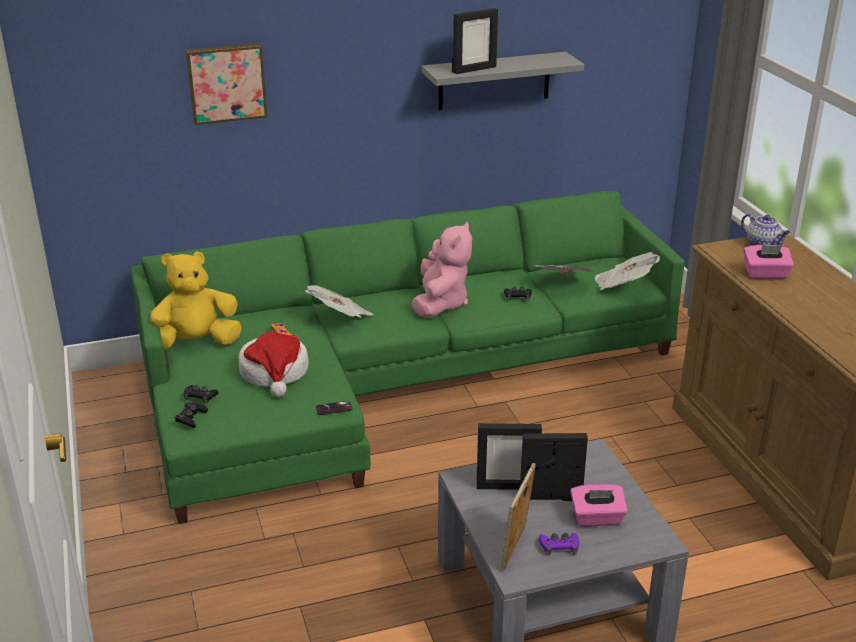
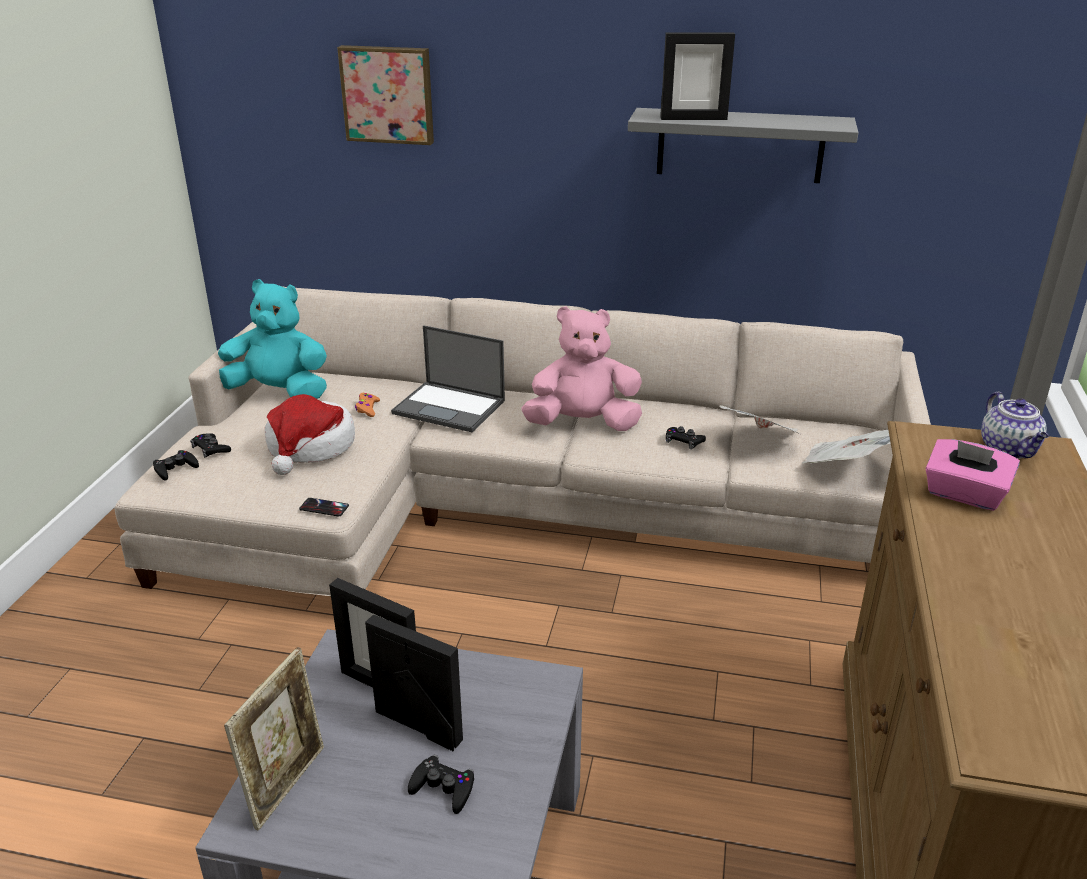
camera: 30 degrees right, 0 degrees up
(196, 343) = (278, 393): yellow plush toy -> turquoise plush toy
(340, 317) = (450, 407): newspaper -> laptop
(387, 379) = (511, 502): green sofa -> beige sofa
(440, 303) = (583, 424): pink plush toy -> pink plush toy turned 135 degrees counterclockwise
(516, 549) = (287, 784): picture frame -> picture frame turned 150 degrees clockwise
(559, 546) = (345, 808): purple game controller -> none
(597, 518) = (443, 788): pink tissue box -> black game controller

